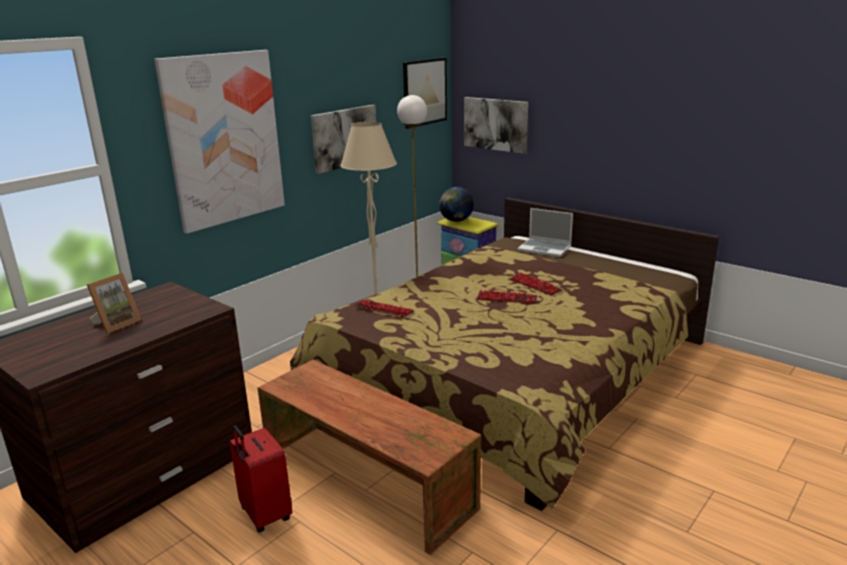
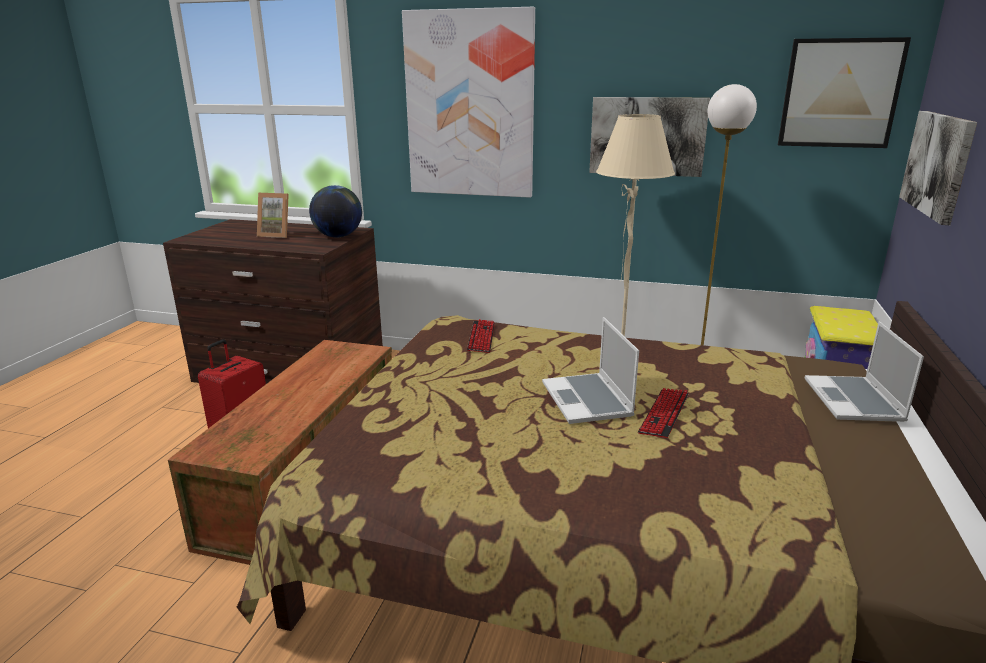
camera: 65 degrees right, 0 degrees up
(456, 221) = (835, 314): globe -> globe (338, 236)
(507, 298) = (588, 400): keyboard -> laptop

